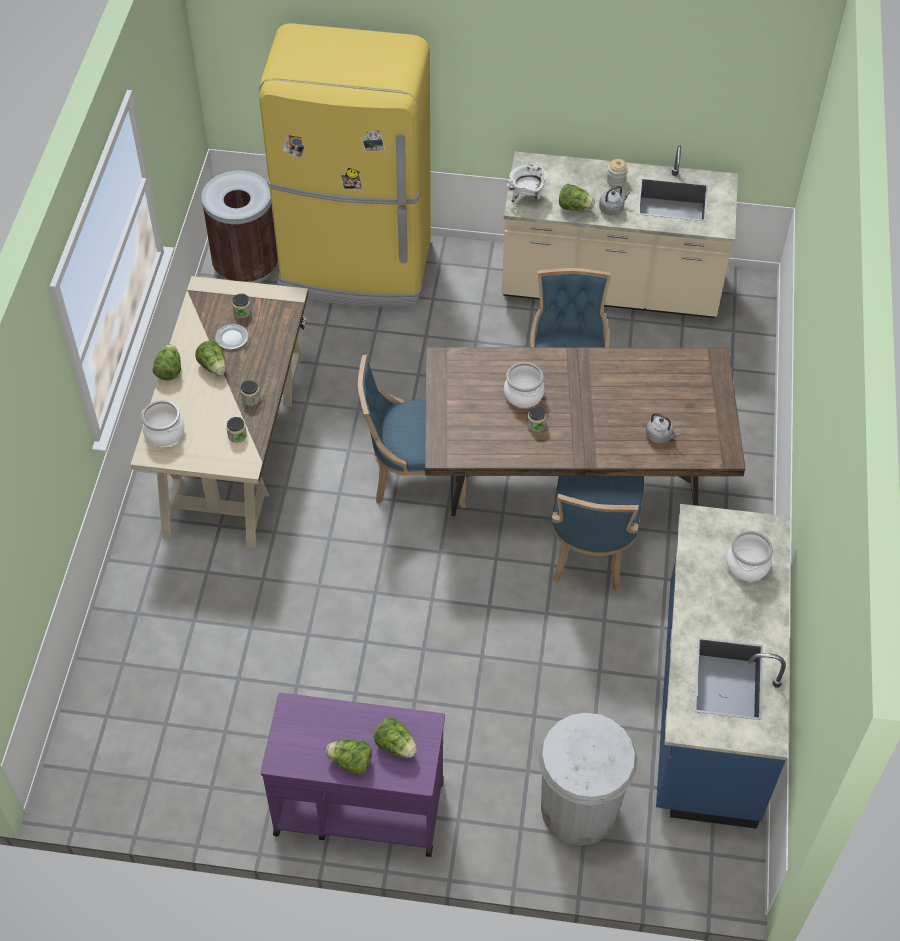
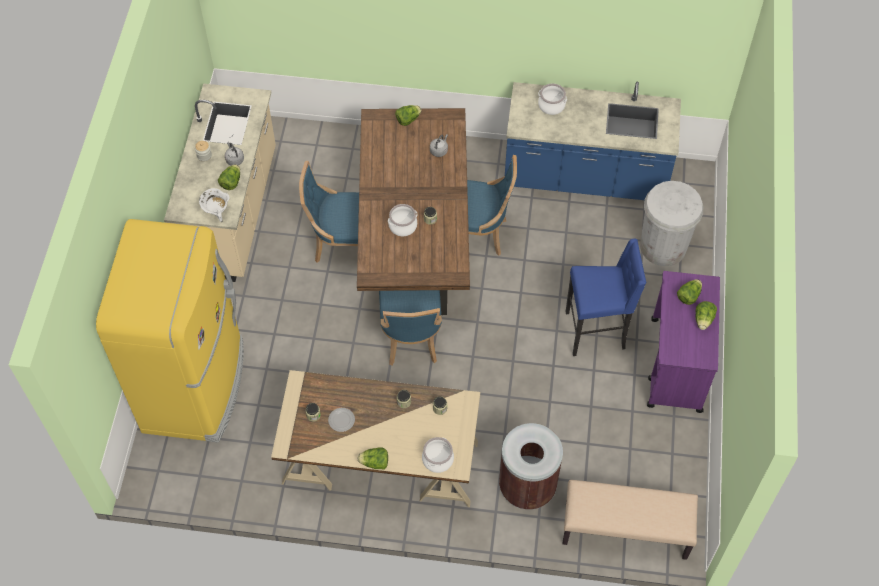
camera: 90 degrees left, 5 degrees up
(101, 715) = (625, 531): none -> beige bench
(213, 367) = (371, 431): lettuce -> lettuce (408, 120)
(246, 267) = (187, 470): brown trash can -> brown trash can (527, 487)
(421, 701) = (596, 331): none -> blue stool

